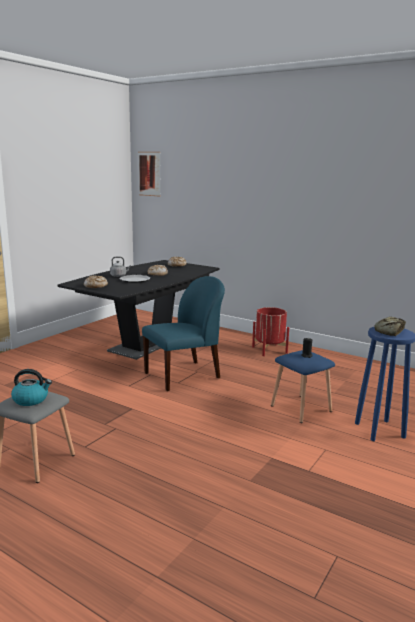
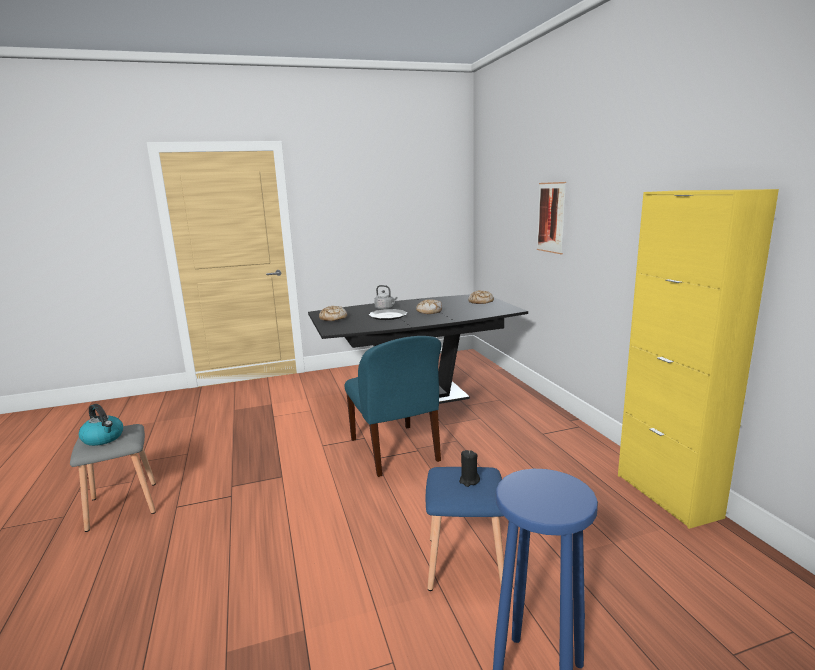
camera: 40 degrees right, 0 degrees up
(149, 174) = (485, 182): picture -> picture (551, 217)
(184, 375) = (395, 451): blue chair -> blue chair turned 60 degrees clockwise
(269, 350) = (559, 446): red planter -> none
(341, 357) = (667, 495): none -> yellow cabinet
(389, 331) = (542, 490): bread -> none

